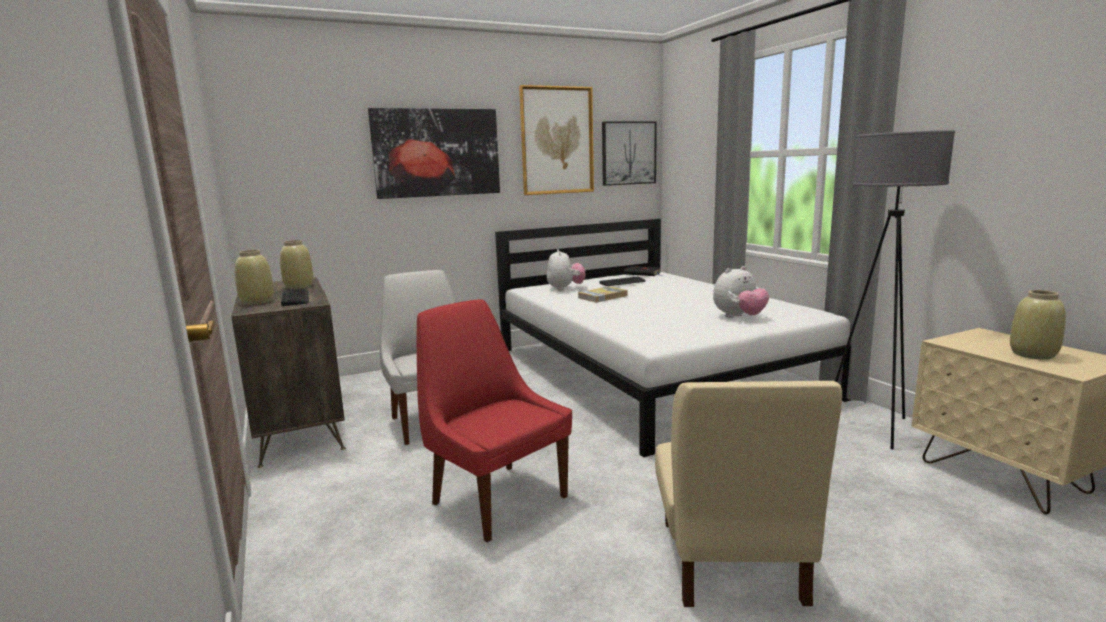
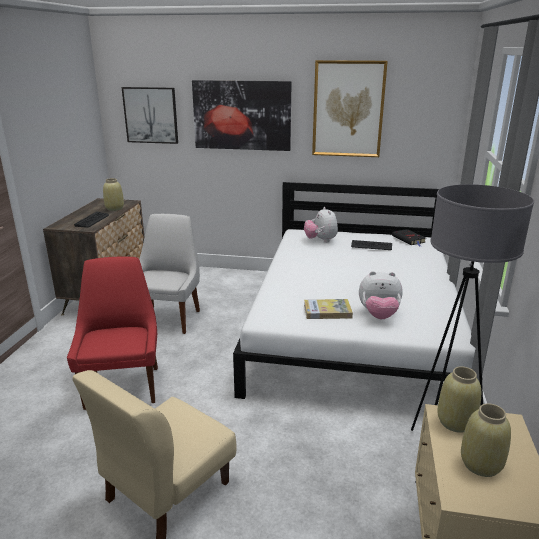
camera: 35 degrees right, 10 degrees up
(258, 302) = (73, 218): beige vase -> beige vase (456, 422)
(565, 289) = (320, 240): plush toy -> plush toy turned 135 degrees clockwise
(602, 297) = (327, 258): book -> book (327, 311)
(628, 153) = (423, 124): picture -> picture (151, 115)

